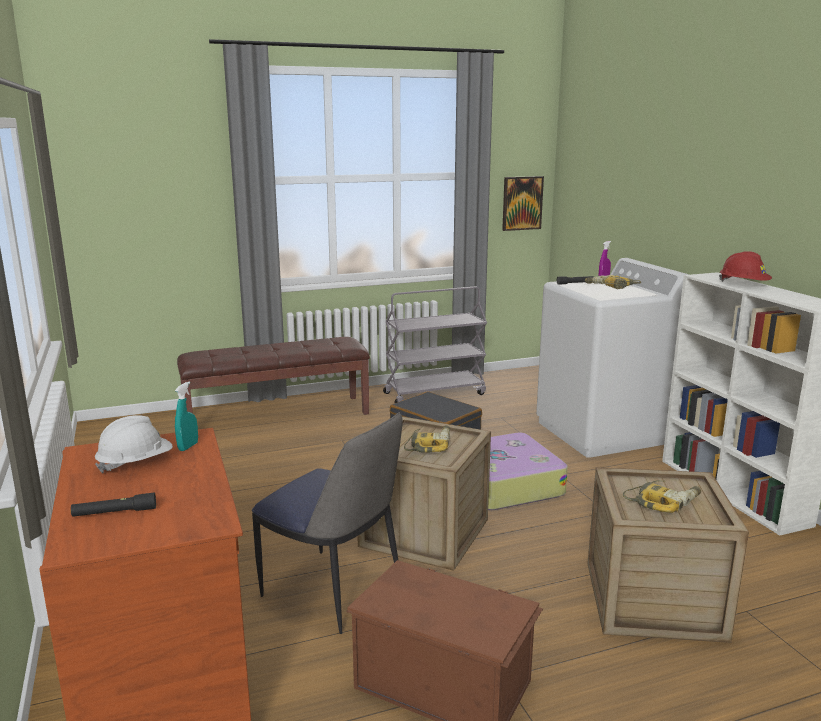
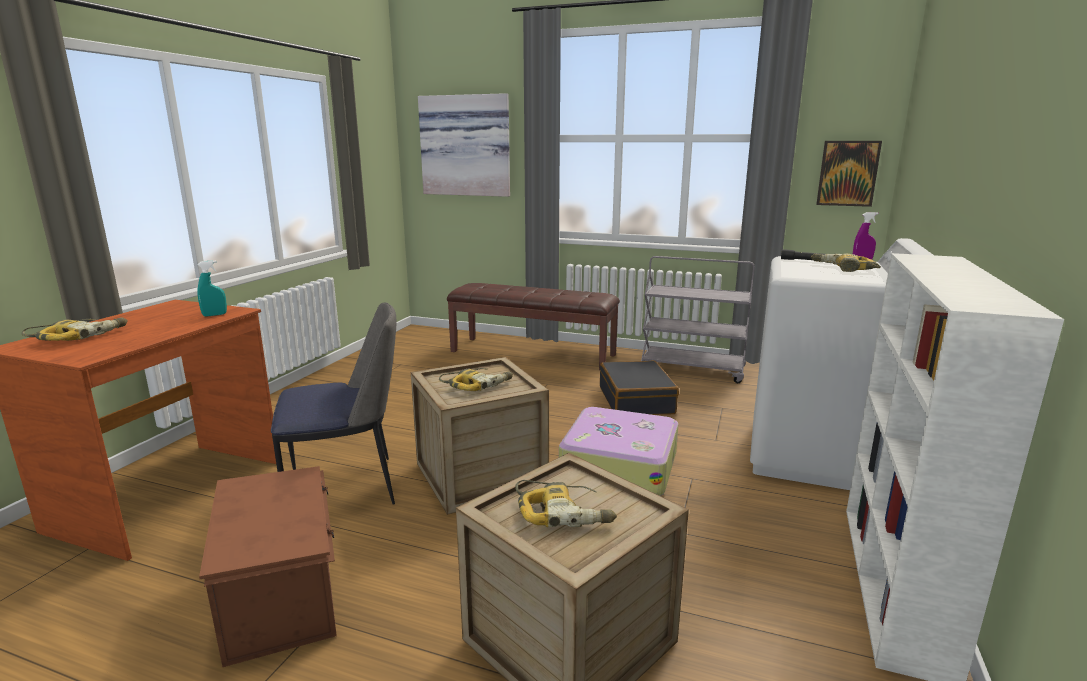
camera: 40 degrees right, 0 degrees up
(114, 512) = (80, 336): black flashlight -> power drill
(136, 464) = (167, 316): white hard hat -> none
(148, 192) = (466, 146): none -> picture
(334, 591) = (347, 487): chair -> chair turned 90 degrees counterclockwise
(743, 285) = (945, 270): red hard hat -> none

